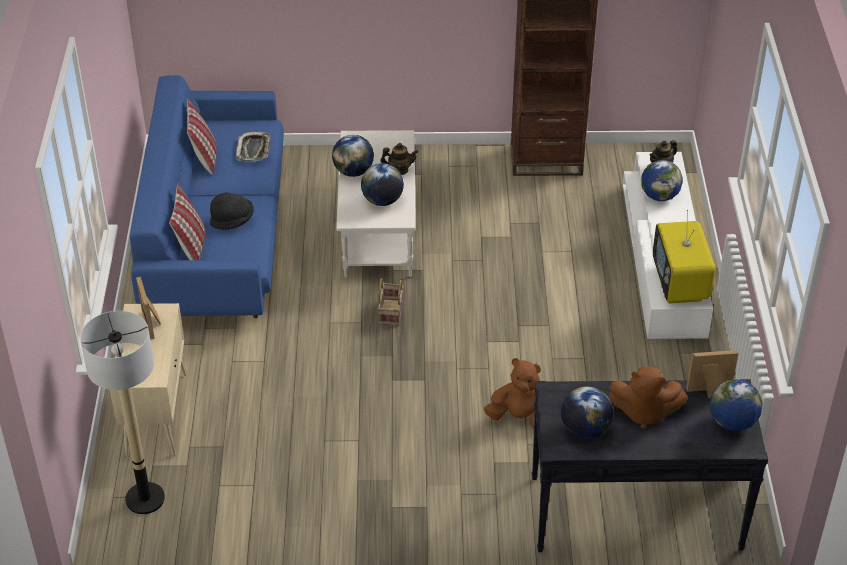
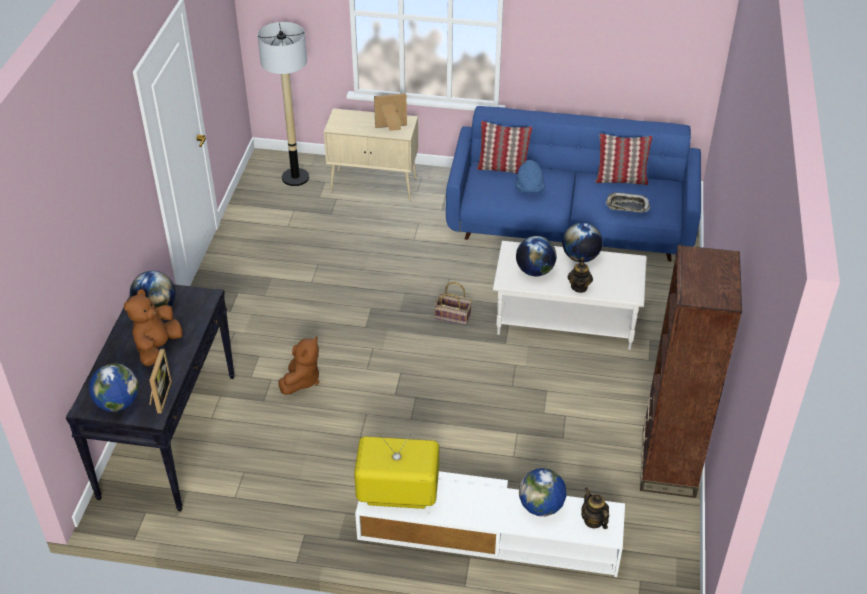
camera: 100 degrees right, 0 degrees up
(232, 221) = (529, 189): black hat -> blue hat

